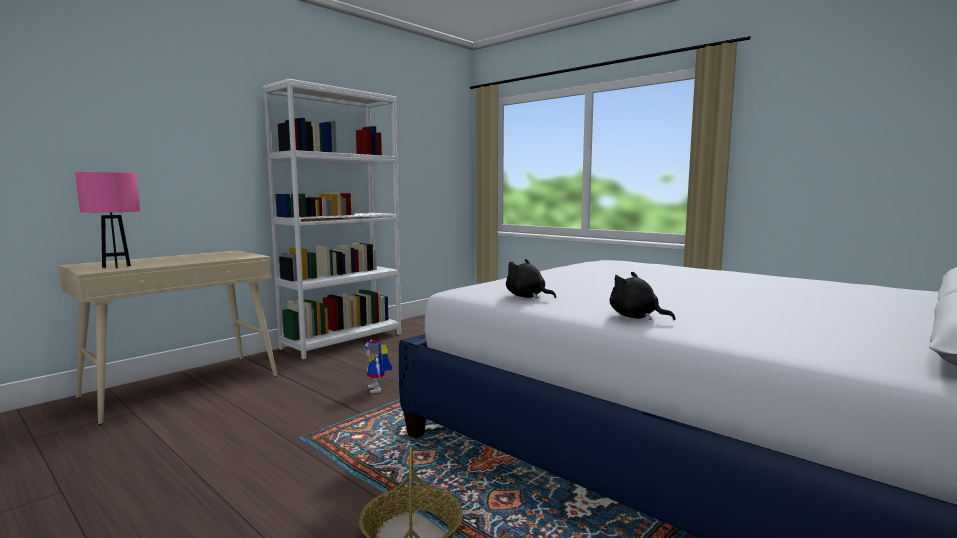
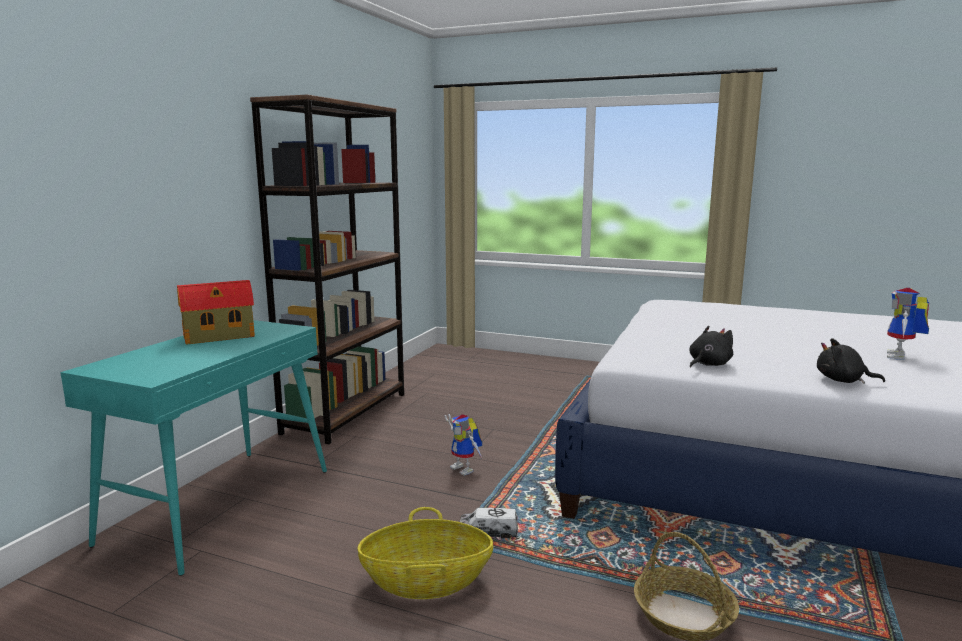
camera: 20 degrees left, 5 degrees up
(116, 266) = (162, 366): pink table lamp -> none
(183, 386) = (221, 504): beige console table -> turquoise console table
(193, 257) = (217, 337): none -> toy house
(243, 460) = (426, 581): none -> basket
(334, 436) = (488, 533): none -> toy truck
(343, 341) = (346, 413): white bookcase -> brown bookcase
(527, 297) = (708, 364): black plush toy -> black plush toy turned 120 degrees clockwise
(758, 308) = (901, 357): none -> toy robot

